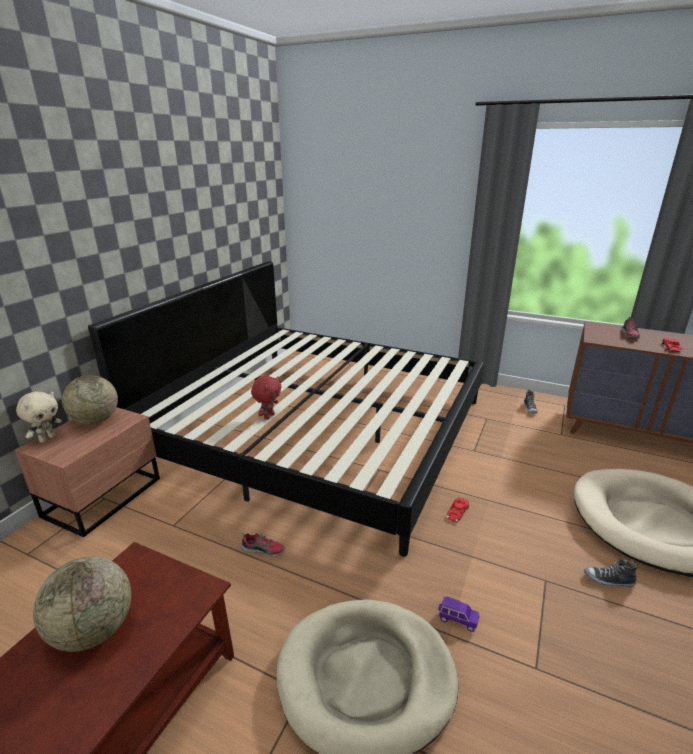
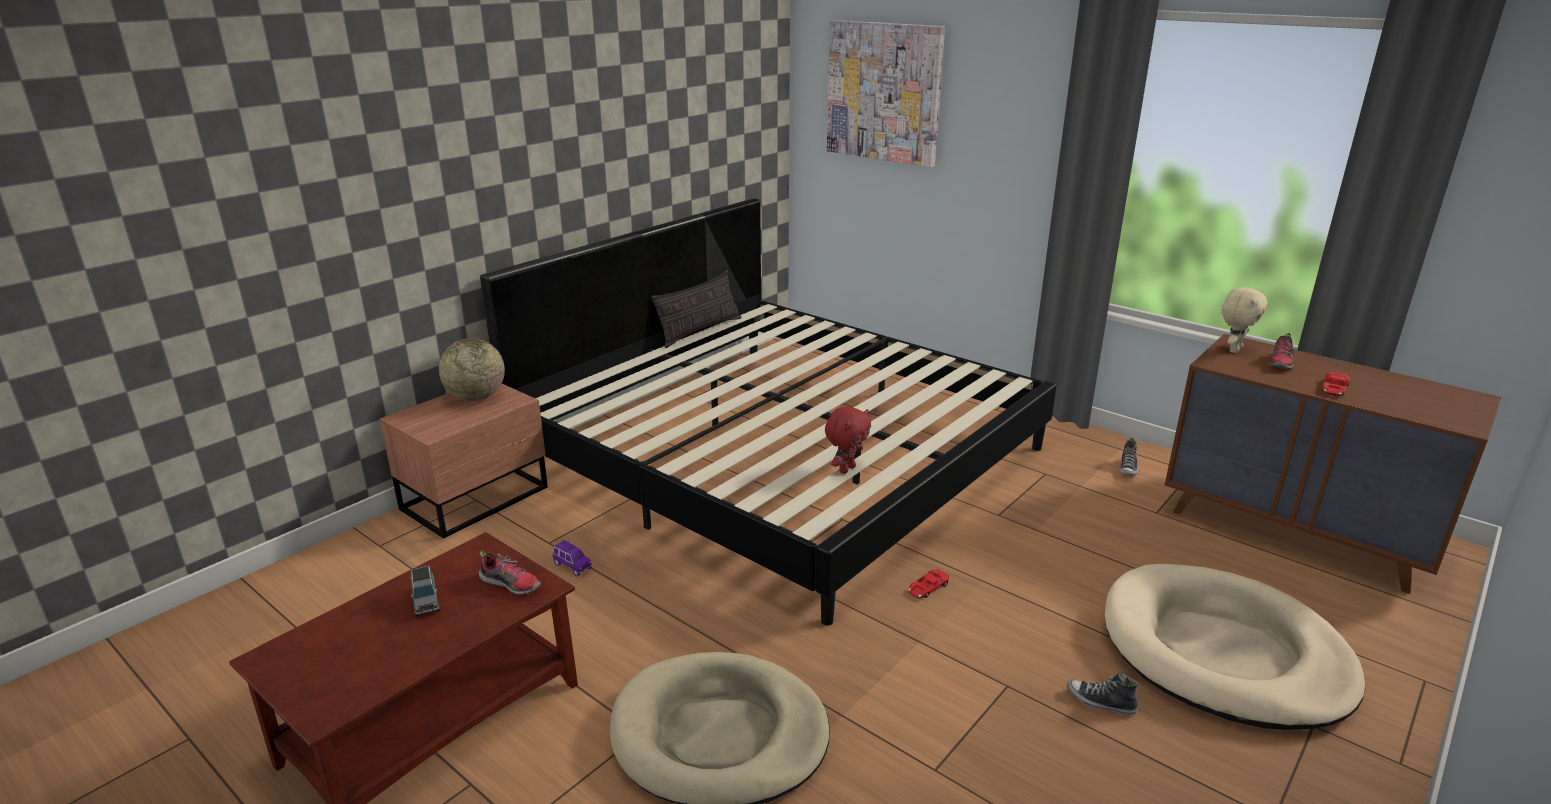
camera: 15 degrees right, 0 degrees up
(47, 438) = (417, 411): beige plush toy -> beige plush toy (1234, 349)
(94, 630) = (426, 601): globe -> grey toy car
(245, 351) = (699, 331): none -> pillow
(263, 550) = (649, 587): shoe -> shoe (511, 584)
(268, 416) = (695, 422): red plush toy -> red plush toy (846, 469)
(349, 187) = (884, 92): none -> picture
(457, 619) = (861, 703): purple toy car -> purple toy car (572, 566)

